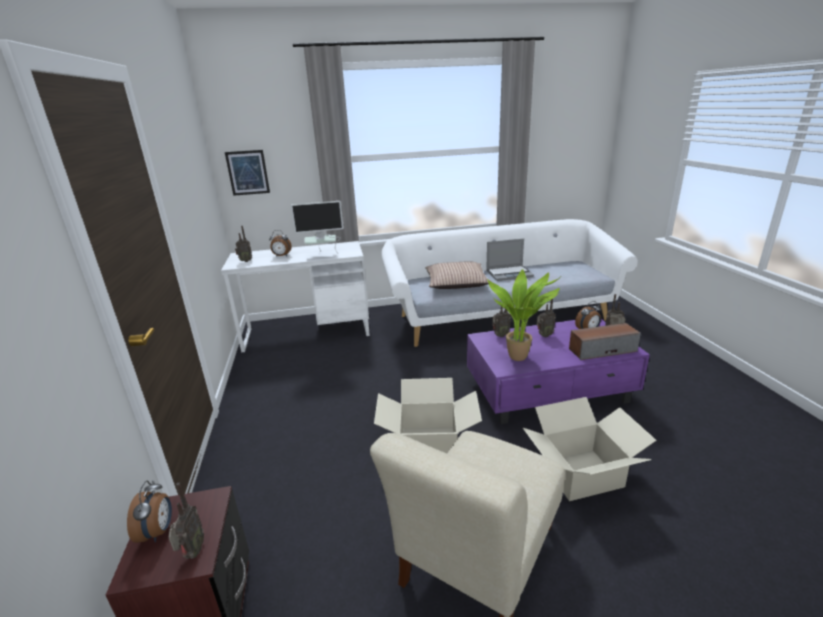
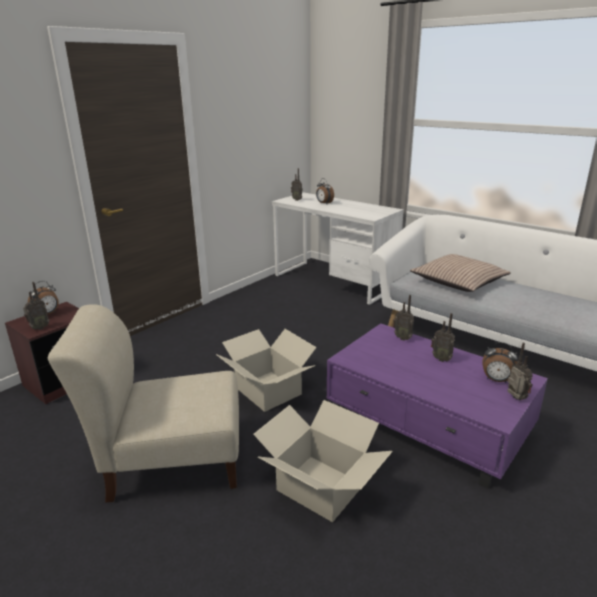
camera: 50 degrees right, 0 degrees up
(248, 172) = (333, 124): picture -> none
(322, 255) = (349, 211): monitor -> none
(509, 274) = (534, 296): laptop -> none
(520, 356) = (379, 359): potted plant -> none
(602, 350) = (466, 400): speaker -> none

